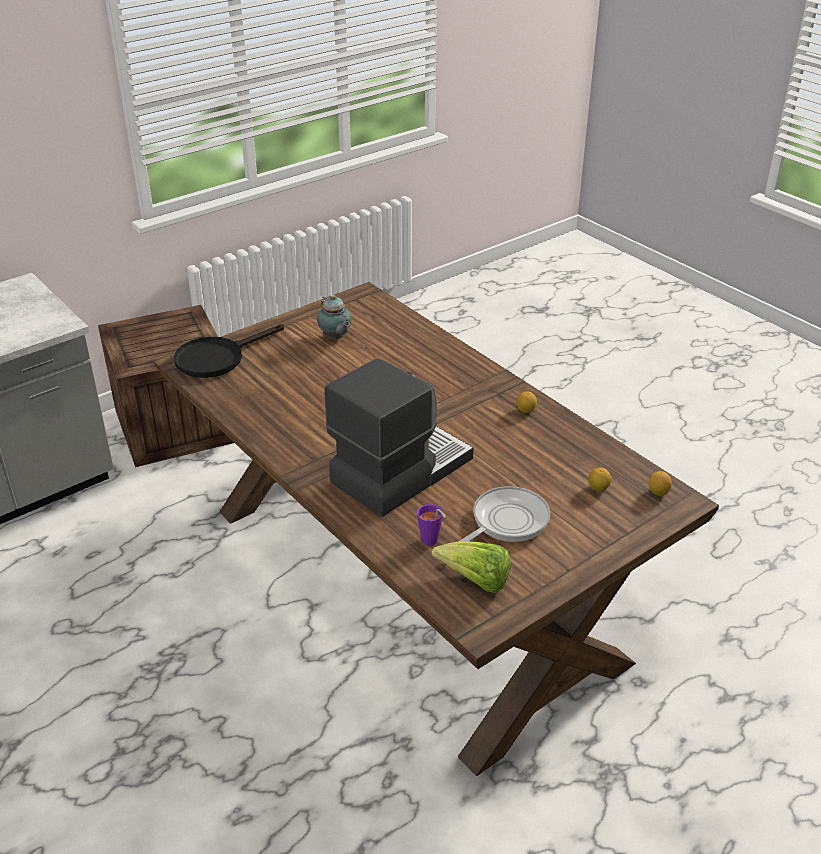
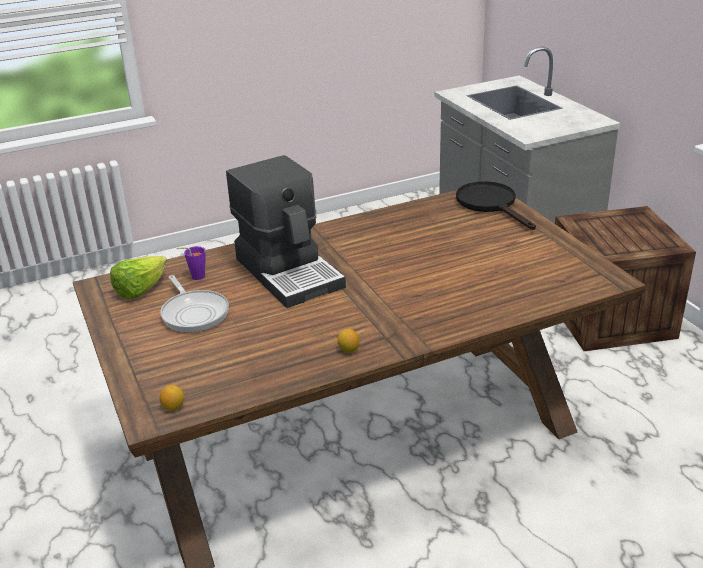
camera: 105 degrees right, 5 degrees down
(335, 338) = (516, 257): teapot -> none
(598, 488) = (203, 370): lemon -> none

